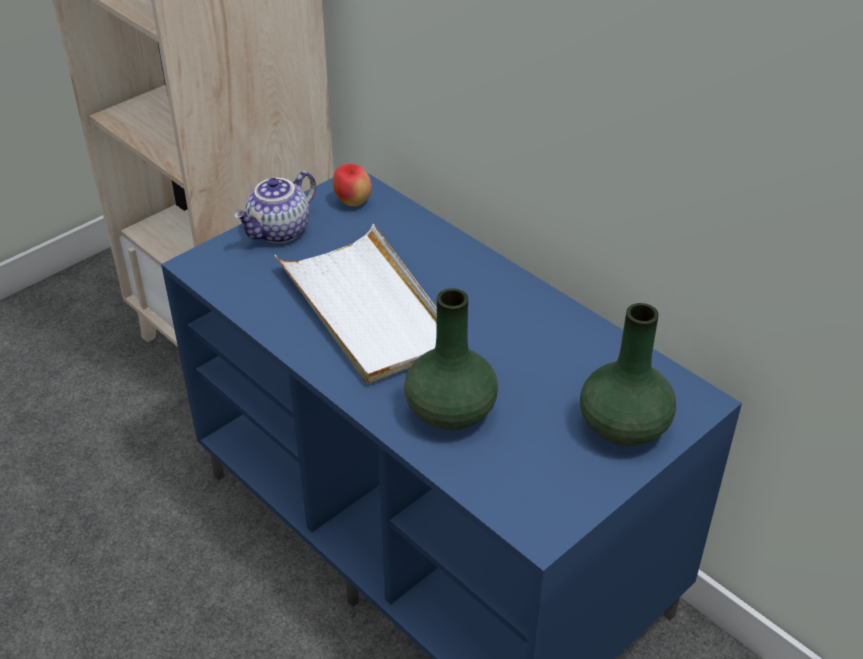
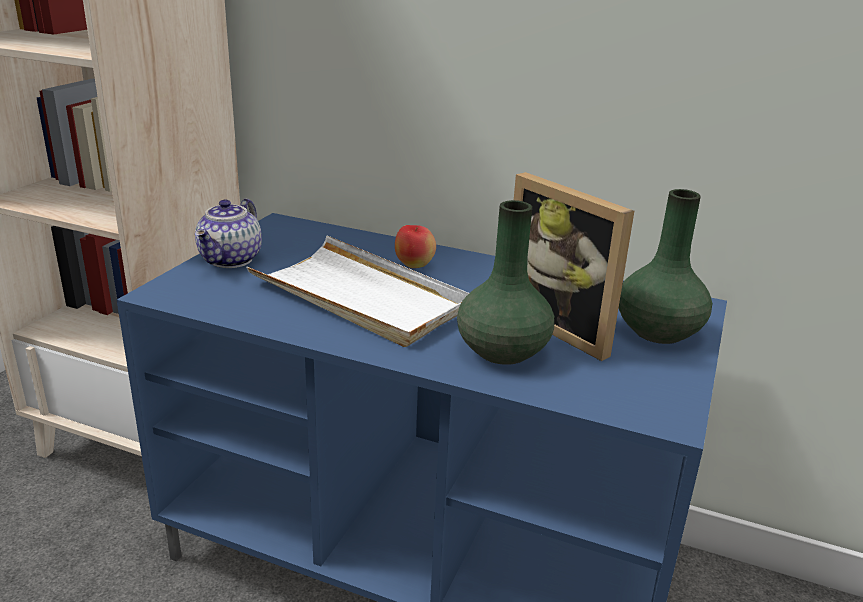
camera: 25 degrees left, 15 degrees down
(353, 202) = (288, 233): apple -> apple (414, 266)
(533, 396) = (564, 327): none -> picture frame

